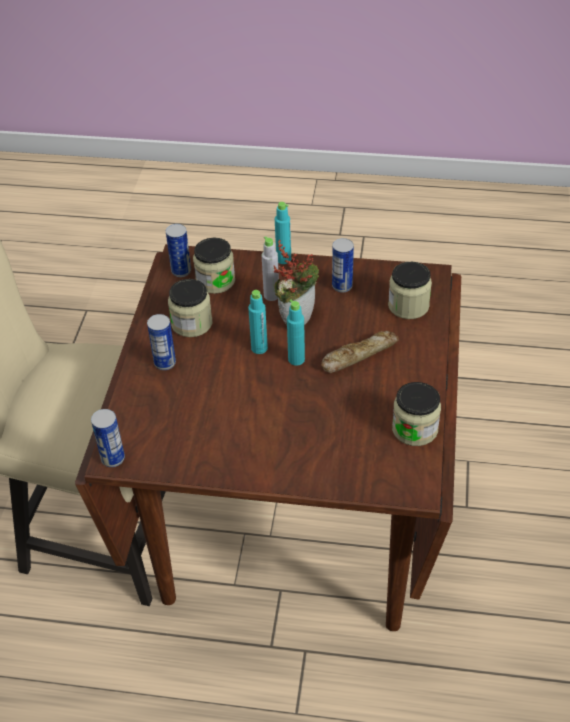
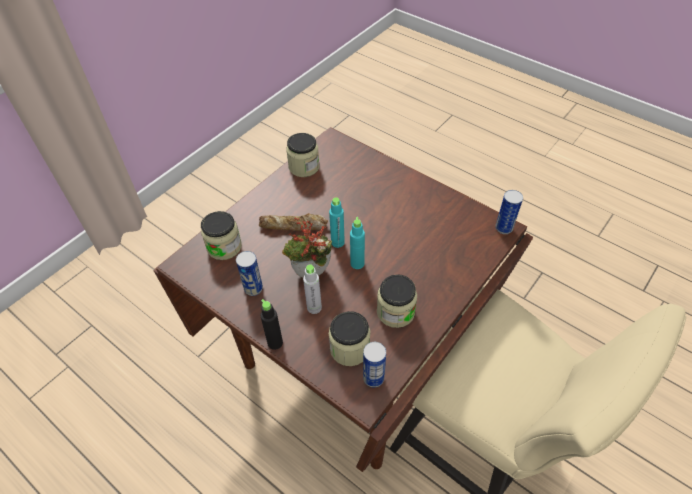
camera: 150 degrees left, 5 degrees up
(165, 363) = (435, 284): can -> none
(283, 259) = (275, 342): turquoise bottle -> black bottle

